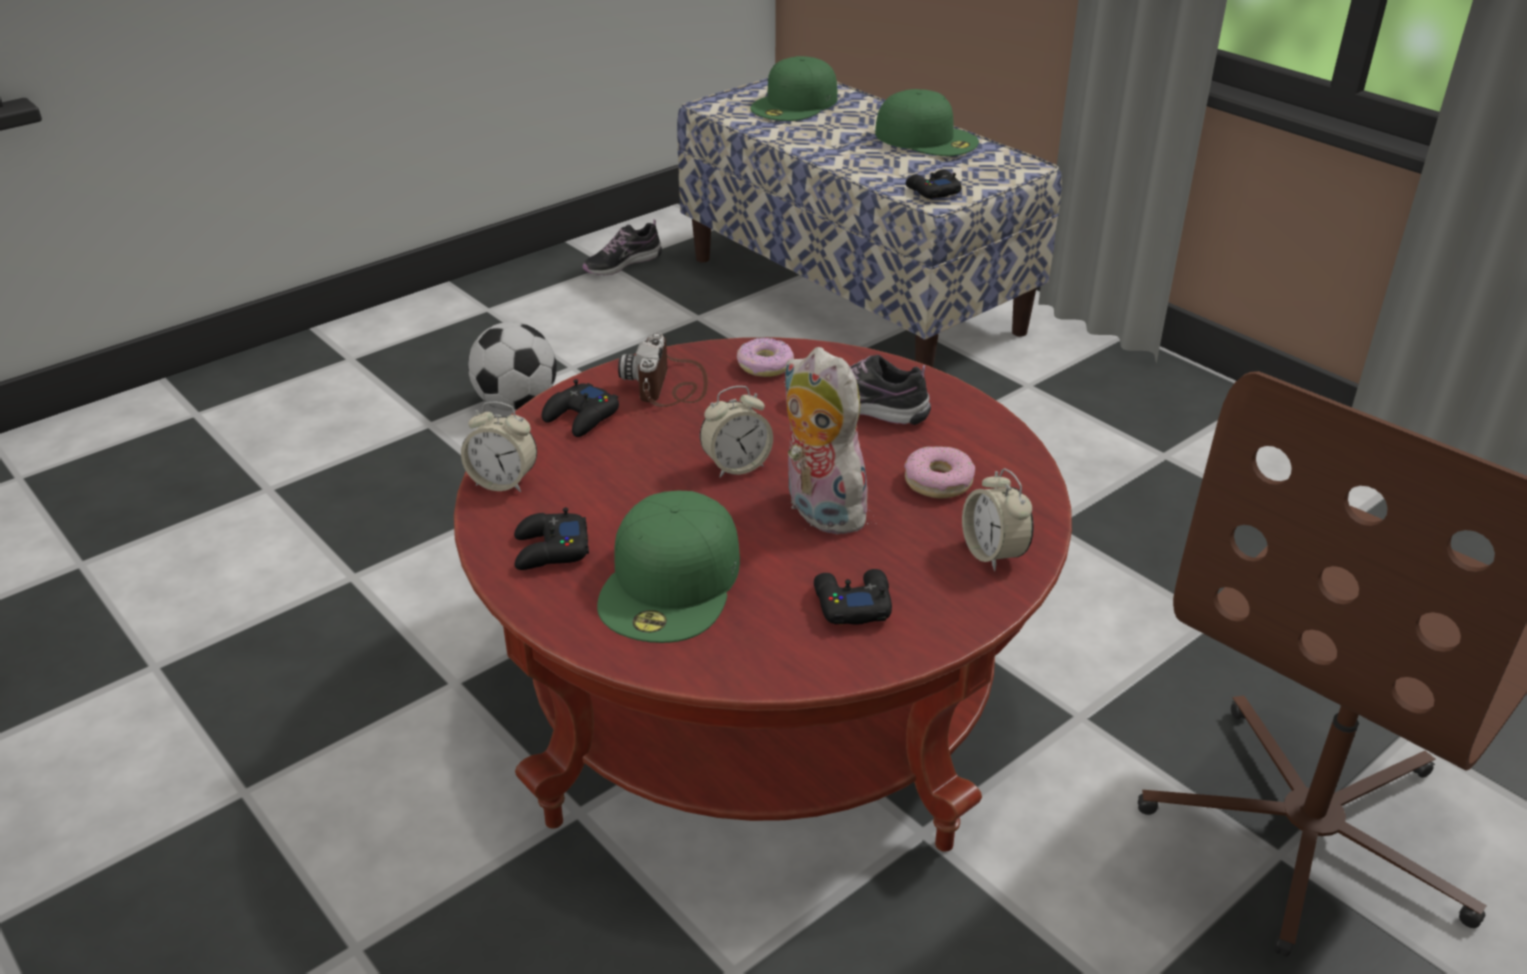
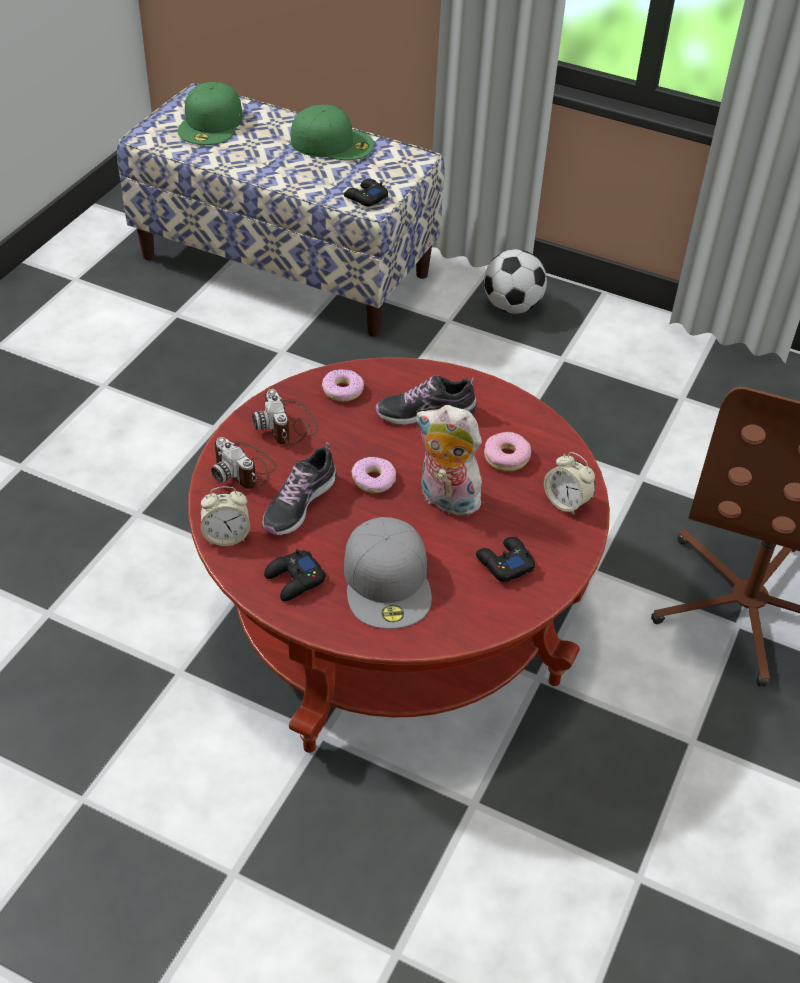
camera: 25 degrees left, 10 degrees up
(518, 404) = (81, 430): football -> football (512, 307)
(581, 417) = (244, 468): black game controller -> camera
(622, 264) = (85, 275): shoe -> shoe (299, 504)
(672, 583) = (388, 581): green cap -> grey cap
(736, 466) = (373, 480): alarm clock -> donut

